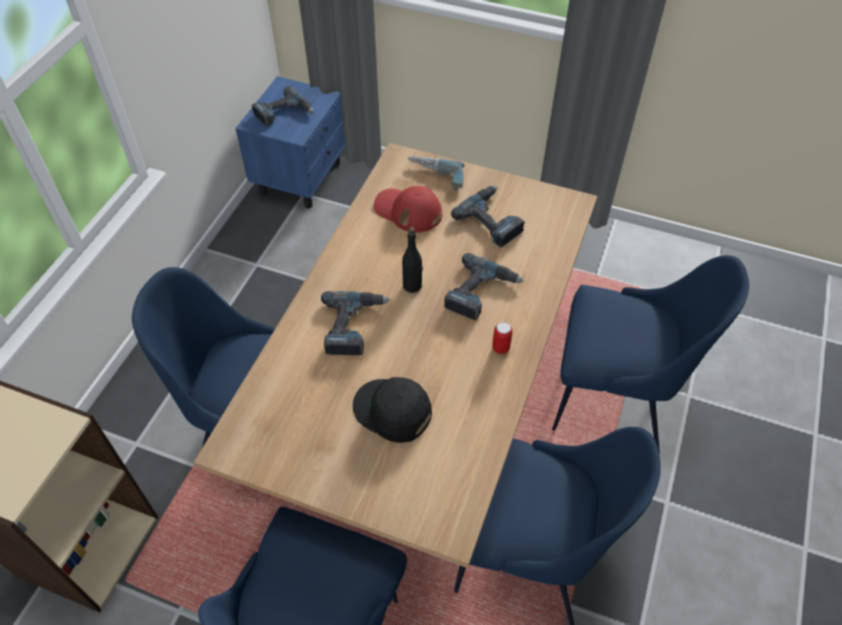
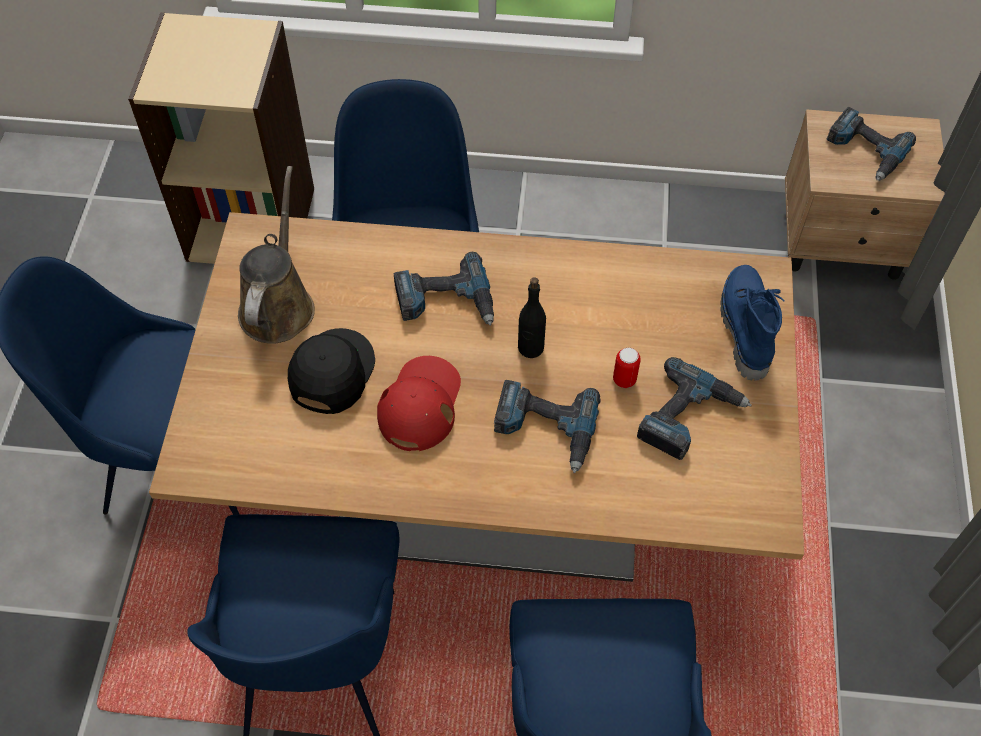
camera: 75 degrees right, 5 degrees up
(301, 177) = (843, 242): blue nightstand -> beige nightstand
(312, 438) = (278, 304): none -> brown watering can
(408, 211) = (663, 311): red cap -> red cap (420, 404)
(434, 177) = (743, 328): power drill -> blue boot
(500, 348) = (457, 470): can -> can (624, 380)

